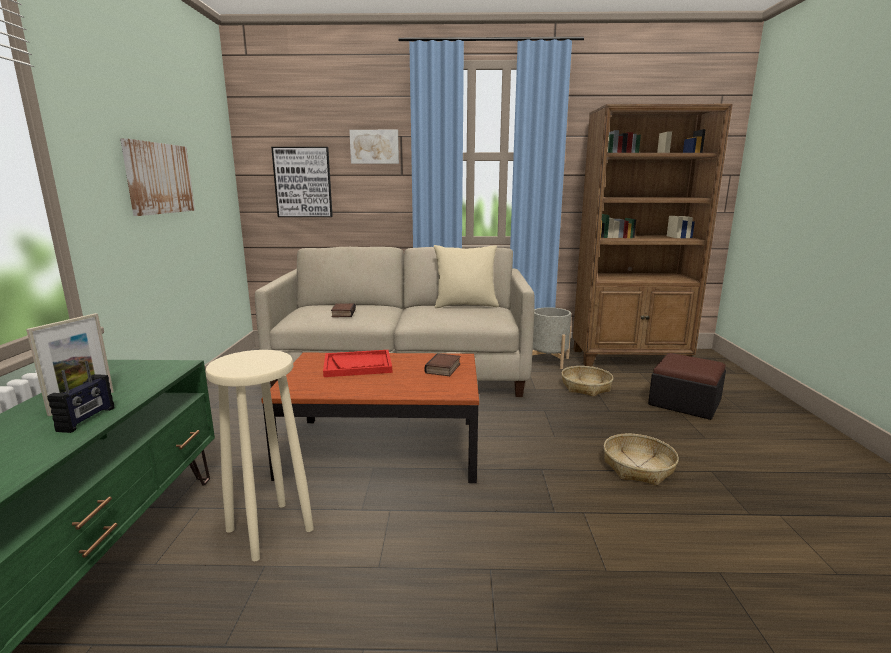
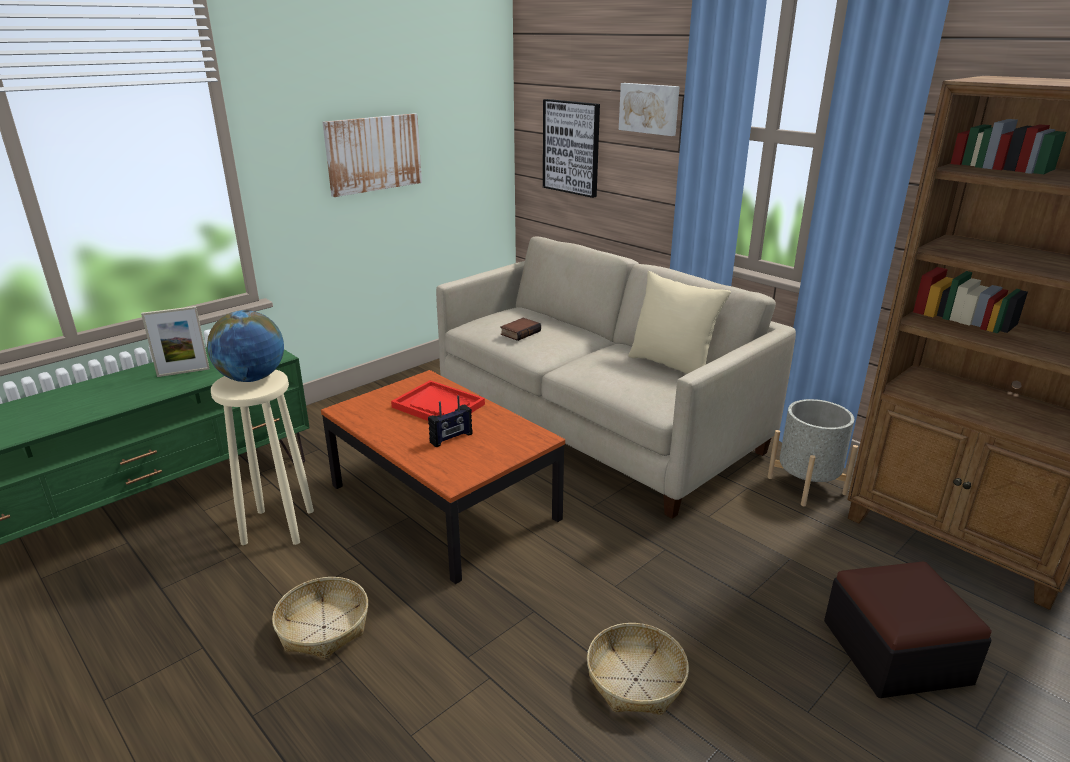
camera: 45 degrees right, 10 degrees up
(87, 419) = (163, 389): radio -> radio (451, 438)
(245, 359) = (252, 378): none -> globe
(444, 369) = (495, 445): book -> none
(586, 387) = (782, 549): basket -> basket (323, 627)

